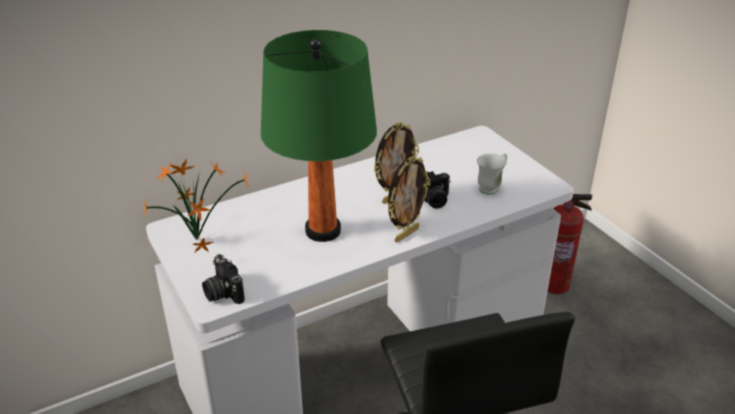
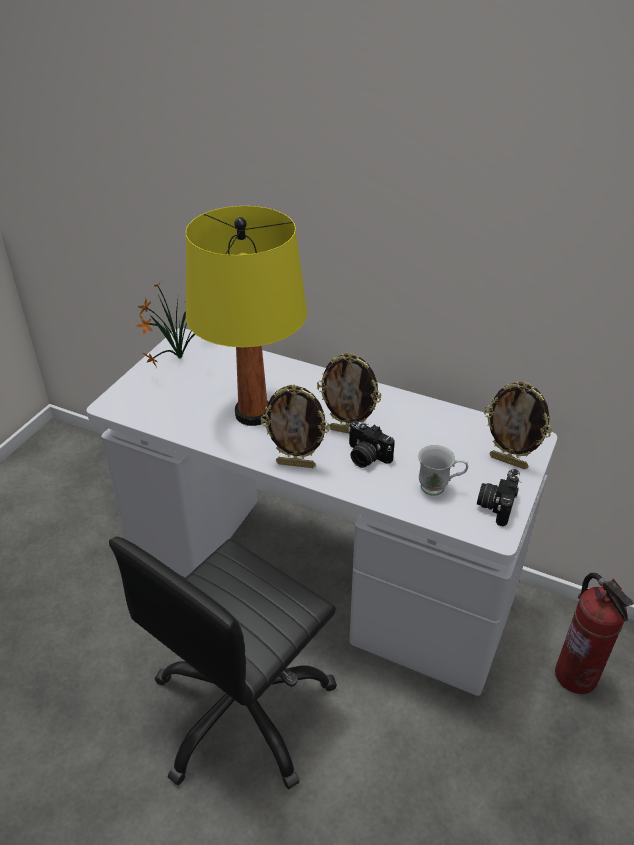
camera: 55 degrees right, 5 degrees up
(222, 292) = (128, 402): camera -> camera (496, 505)
(322, 231) = (253, 413): green table lamp -> yellow table lamp
(492, 152) = (509, 461): none -> picture frame

